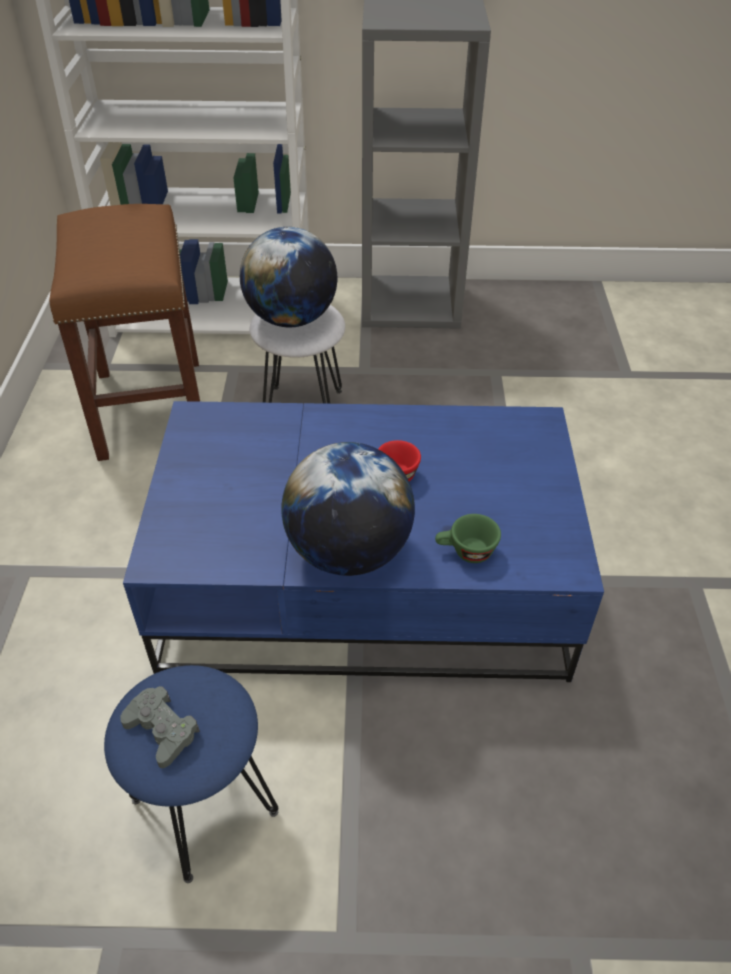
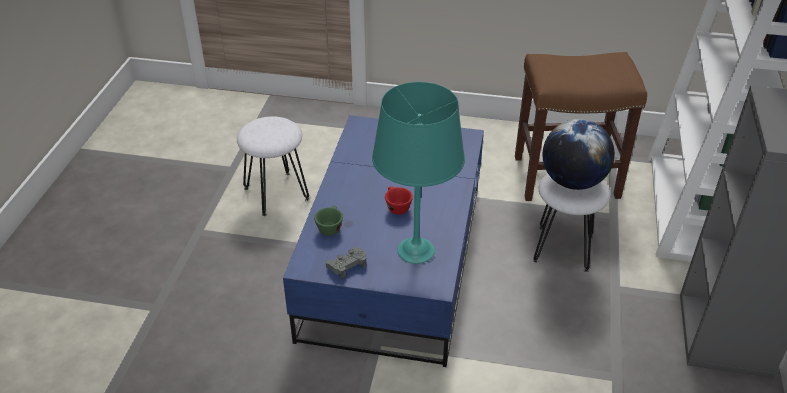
camera: 100 degrees right, 5 degrees down
(162, 730) = (267, 126): grey game controller -> grey game controller (347, 265)
(206, 805) = (276, 194): blue stool -> white stool
(348, 552) = (344, 184): globe -> none
(483, 447) = (416, 251): none -> turquoise table lamp

